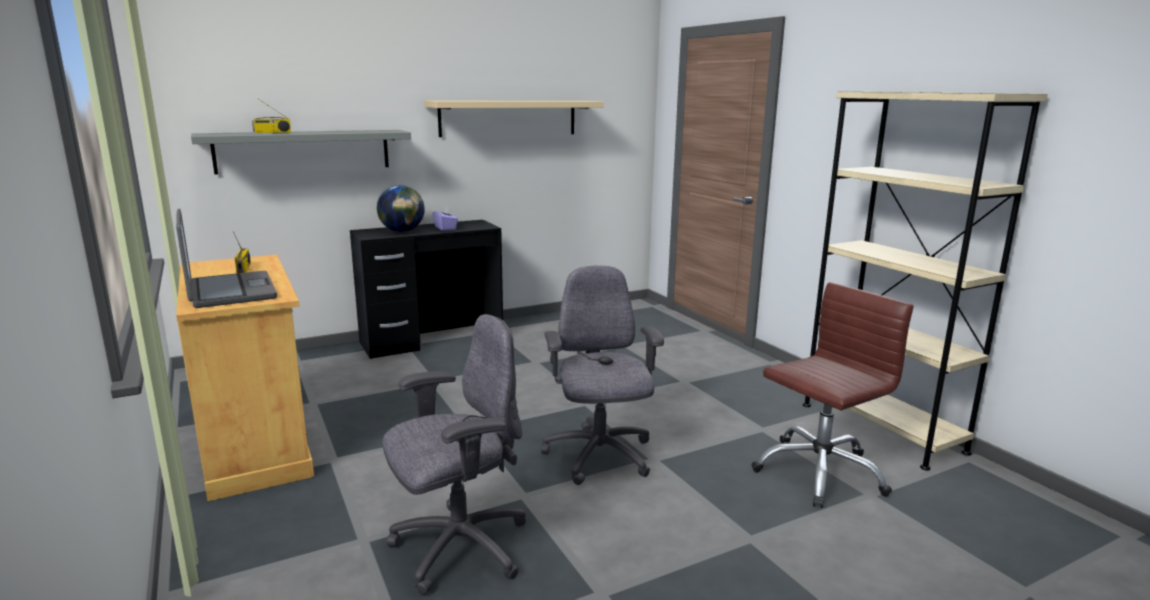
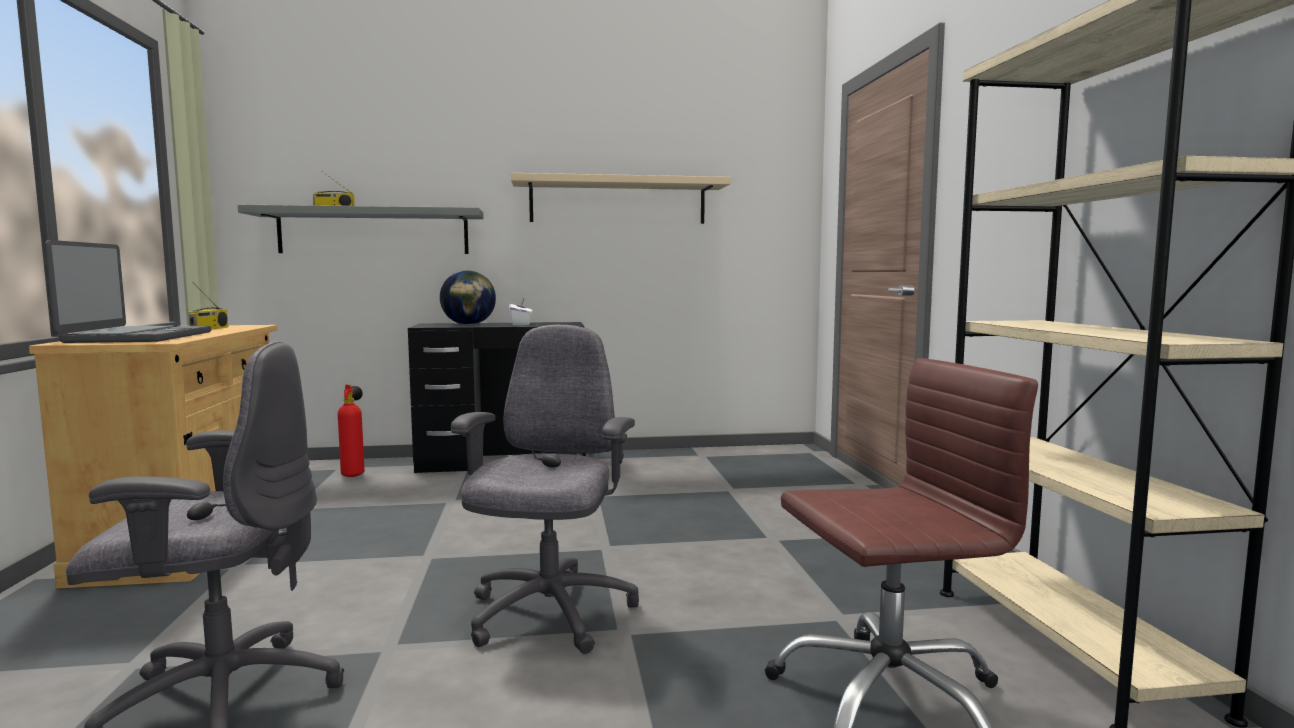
camera: 20 degrees right, 10 degrees down
(318, 366) = (354, 474): none -> fire extinguisher
(445, 228) = (521, 324): purple tissue box -> white tissue box

